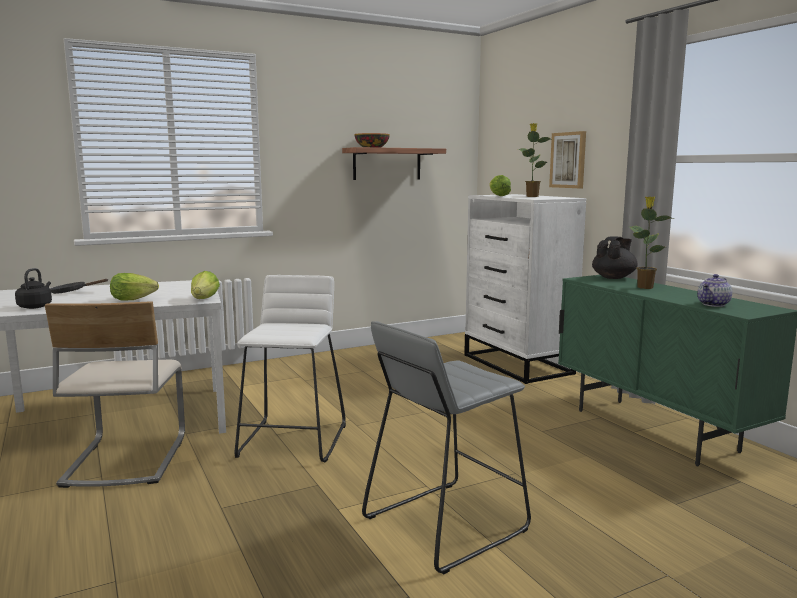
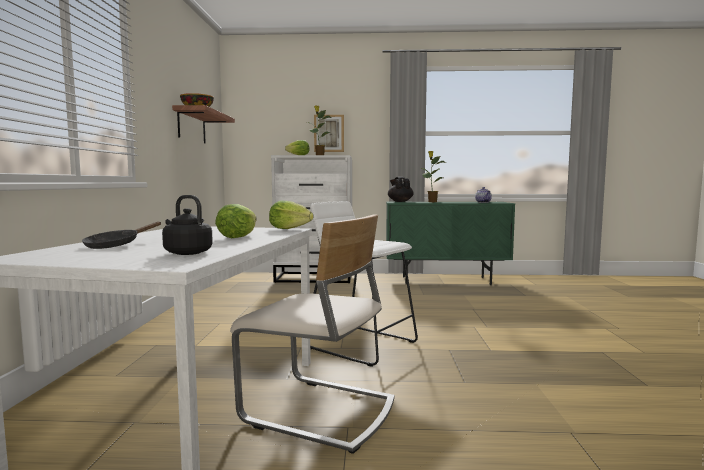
camera: 60 degrees left, 5 degrees down
(445, 523) = (524, 331): grey stool -> none

